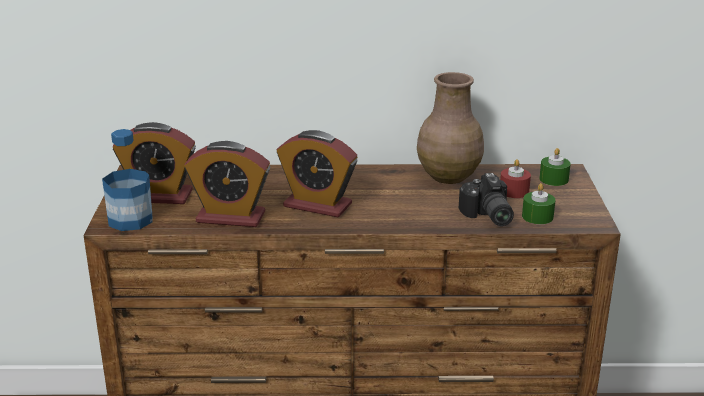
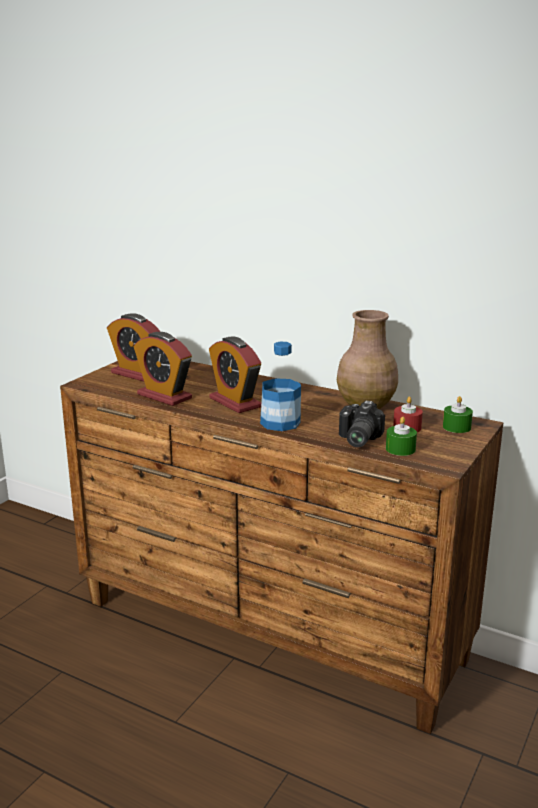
camera: 30 degrees right, 5 degrees down
(130, 220) = (99, 383): bottle -> bottle (280, 423)

